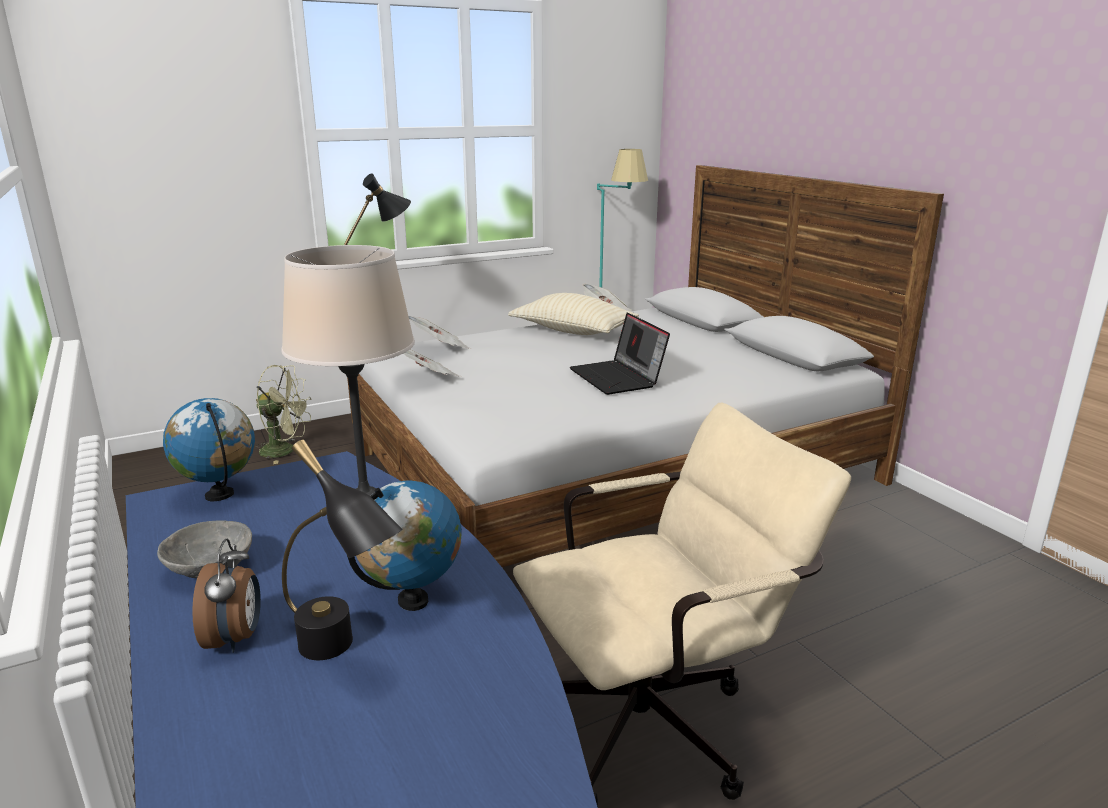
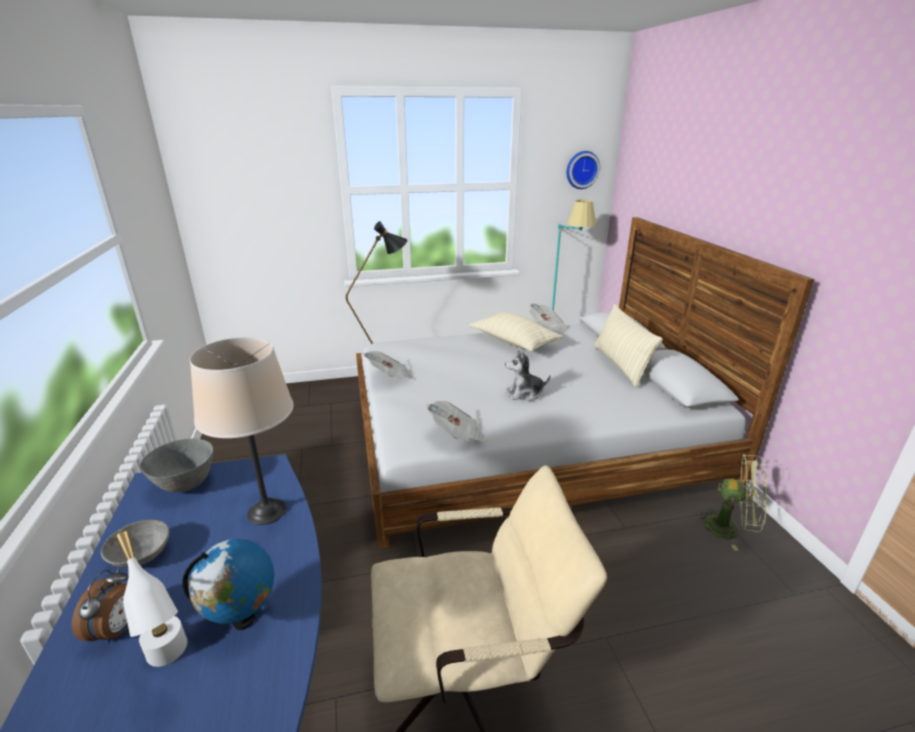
camera: 15 degrees right, 5 degrees up
(220, 495) = (186, 484): globe -> grey bowl
(285, 451) = (318, 401): green fan -> green fan (729, 529)
(343, 653) = (171, 662): black table lamp -> white table lamp
(439, 348) = (412, 350): newspaper -> newspaper (457, 435)
(618, 378) = (524, 394): laptop -> plush toy
(621, 111) = (581, 170): none -> wall clock
(719, 342) = (620, 365): none -> beige pillow

